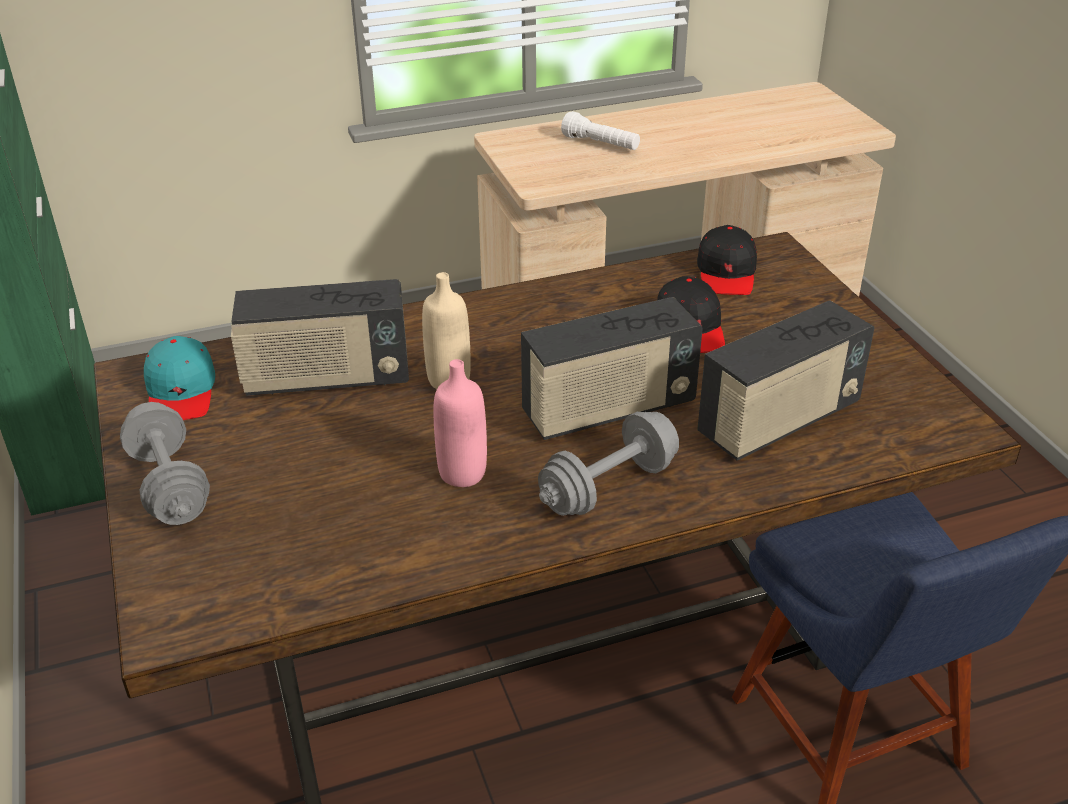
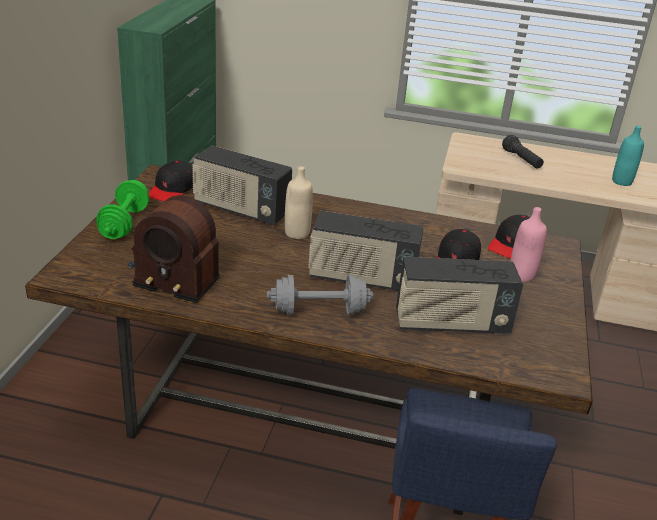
camera: 30 degrees right, 5 degrees down
(170, 485) = (124, 223): grey dumbbell -> green dumbbell
(182, 392) = (172, 189): turquoise cap -> black cap
(342, 528) = (174, 271): none -> radio
(462, 473) = (255, 274): pink bottle -> pink bottle (521, 275)
(601, 144) = (521, 160): white flashlight -> black flashlight
(740, 131) = (621, 181): none -> turquoise bottle

